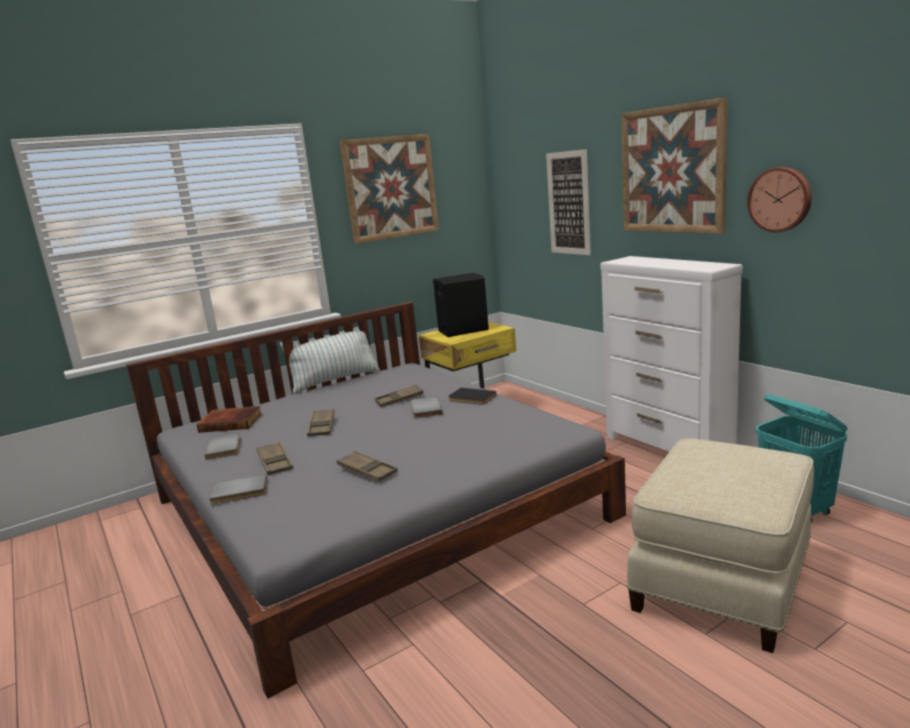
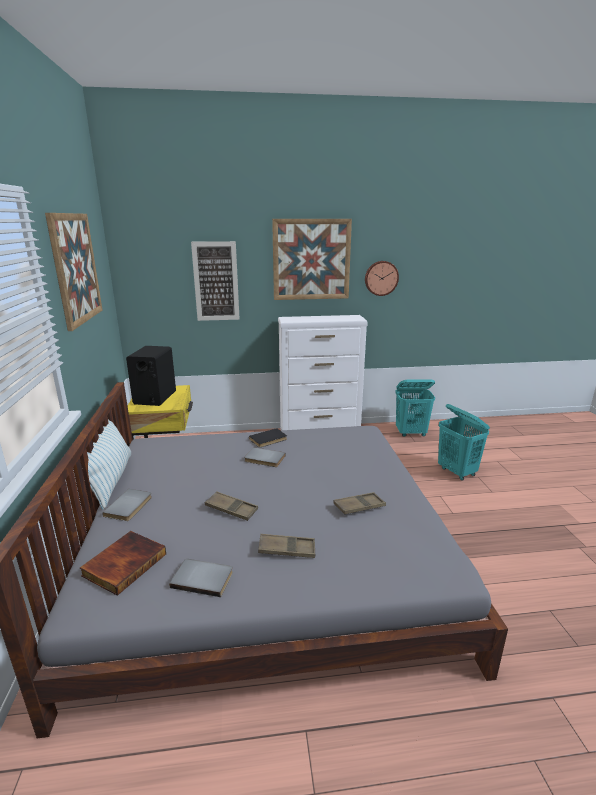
camera: 65 degrees left, 5 degrees up
(239, 492) = (335, 582): grey book -> grey book (130, 506)
(399, 399) = (224, 463): brown tray -> none
(723, 583) = (457, 472): beige ottoman -> turquoise laundry basket

